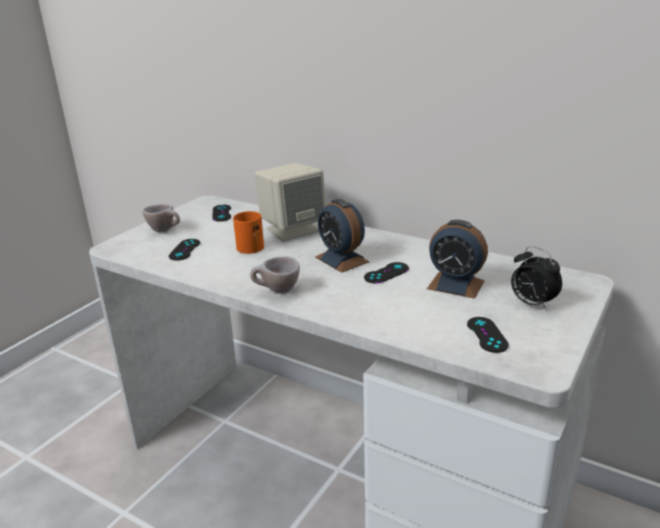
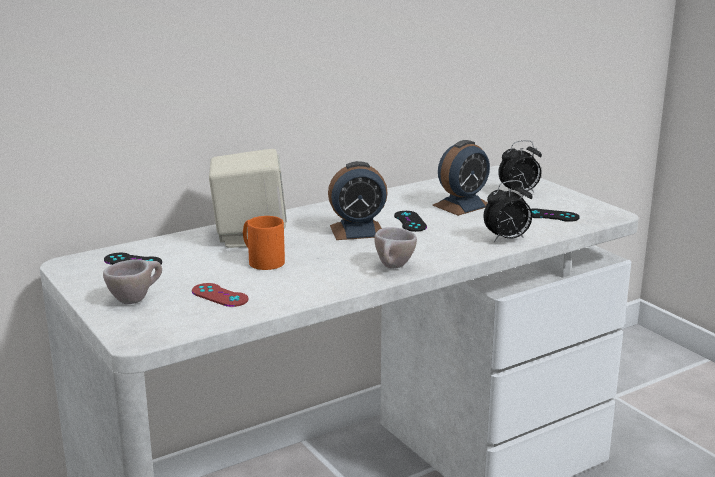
camera: 65 degrees left, 5 degrees down
(184, 250) = (219, 295): black game controller -> red game controller
(391, 325) = (507, 239): none -> alarm clock

